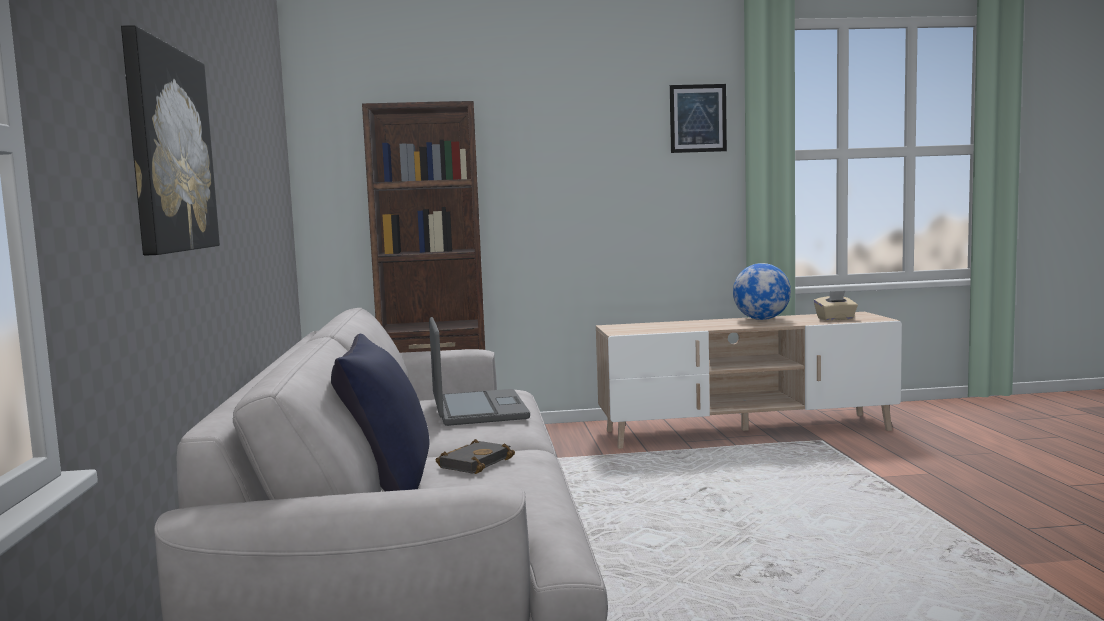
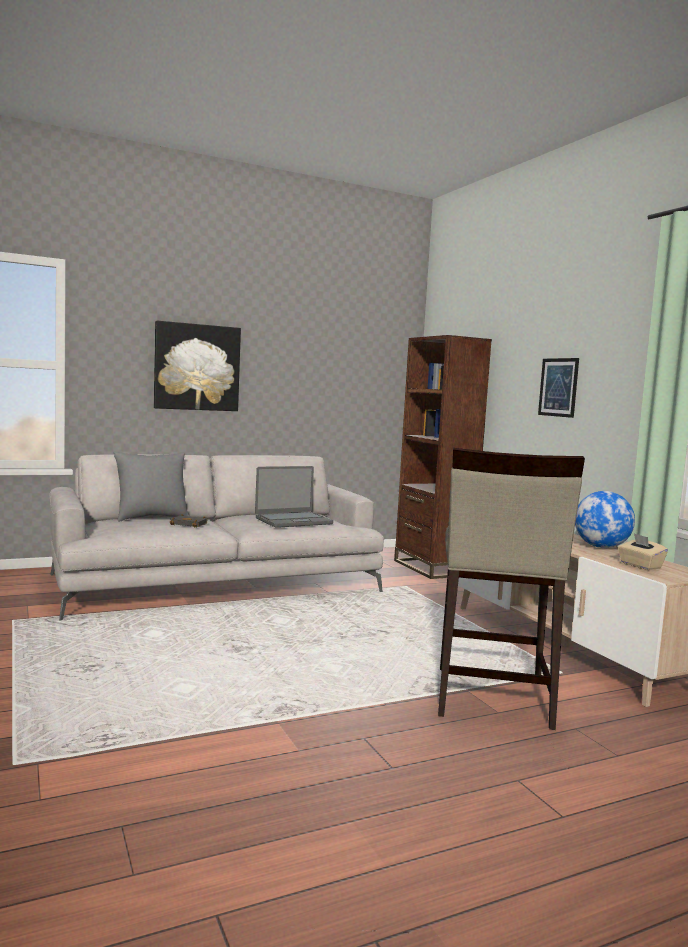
camera: 70 degrees right, 0 degrees up
(387, 489) = (151, 518): blue pillow -> grey pillow
(698, 118) = (628, 344): picture -> picture (558, 387)
(894, 471) = (491, 697): none -> beige stool

